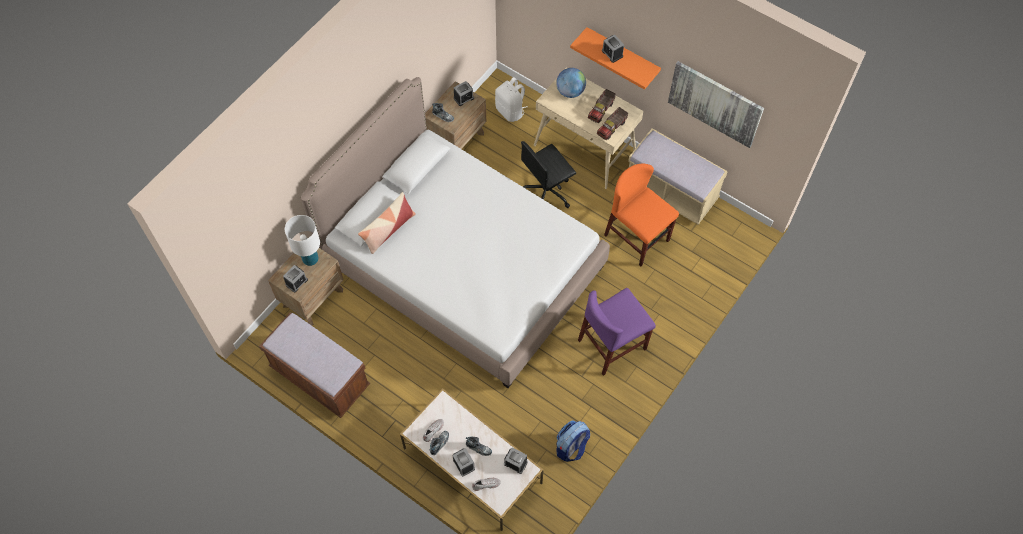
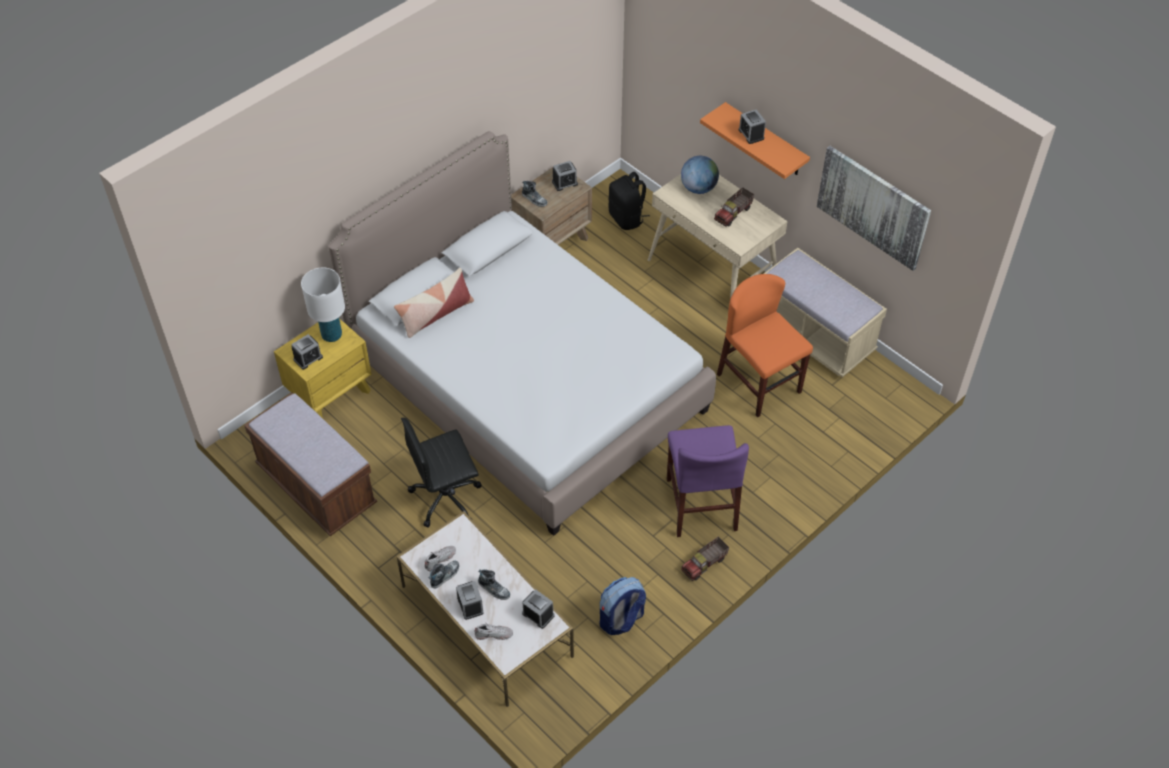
camera: 10 degrees right, 10 degrees down
(313, 297) = (330, 394): brown nightstand -> yellow nightstand
(510, 111) = (627, 218): white backpack -> black backpack
(547, 192) = (653, 315): black office chair -> black office chair (447, 498)
(612, 128) = (743, 235): toy truck -> toy truck (705, 564)
(612, 344) = (701, 504): purple chair -> purple chair turned 75 degrees counterclockwise

